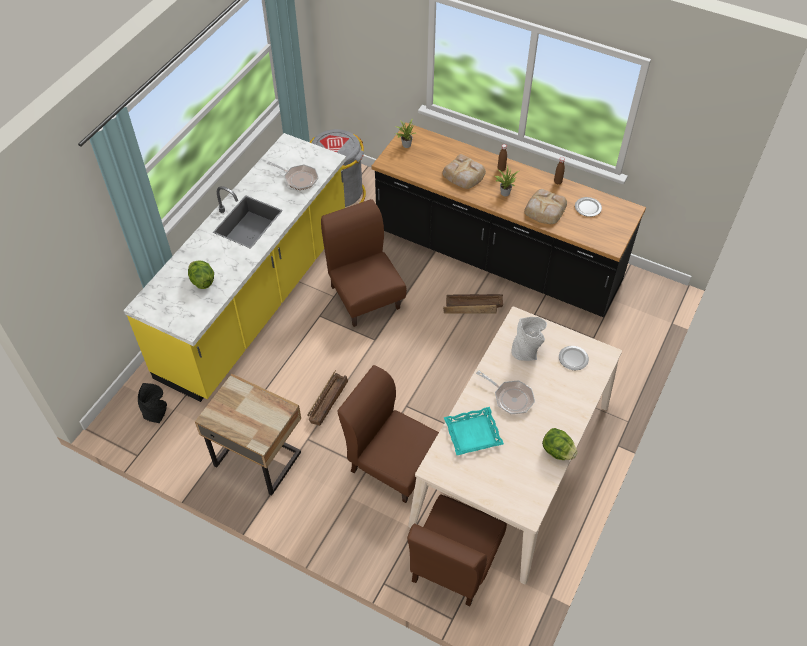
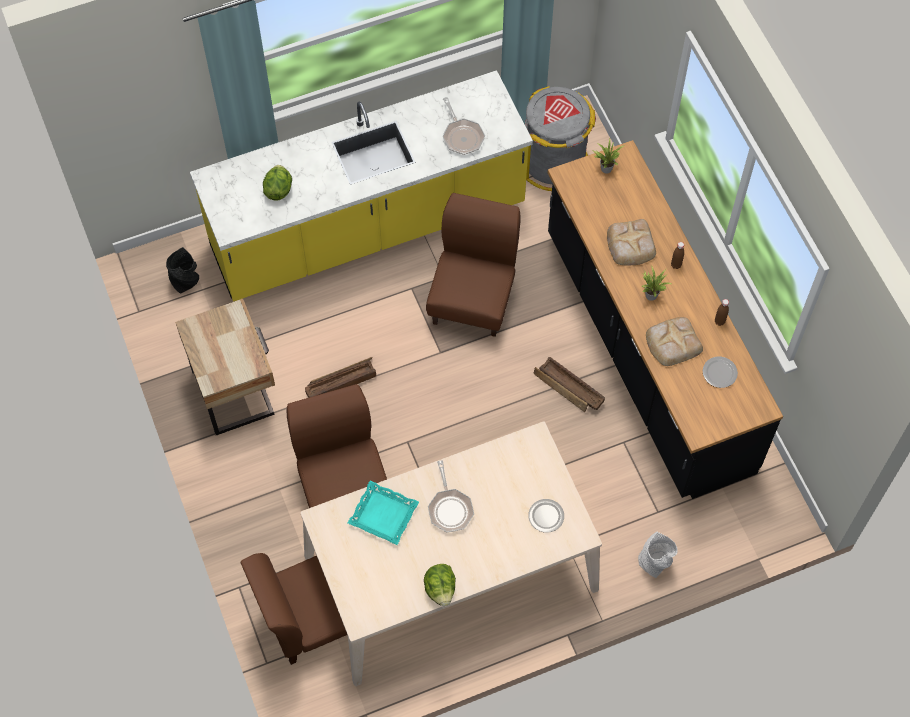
camera: 40 degrees right, 10 degrees up
(526, 351) = (510, 475): grey vase -> grey vase (655, 563)

